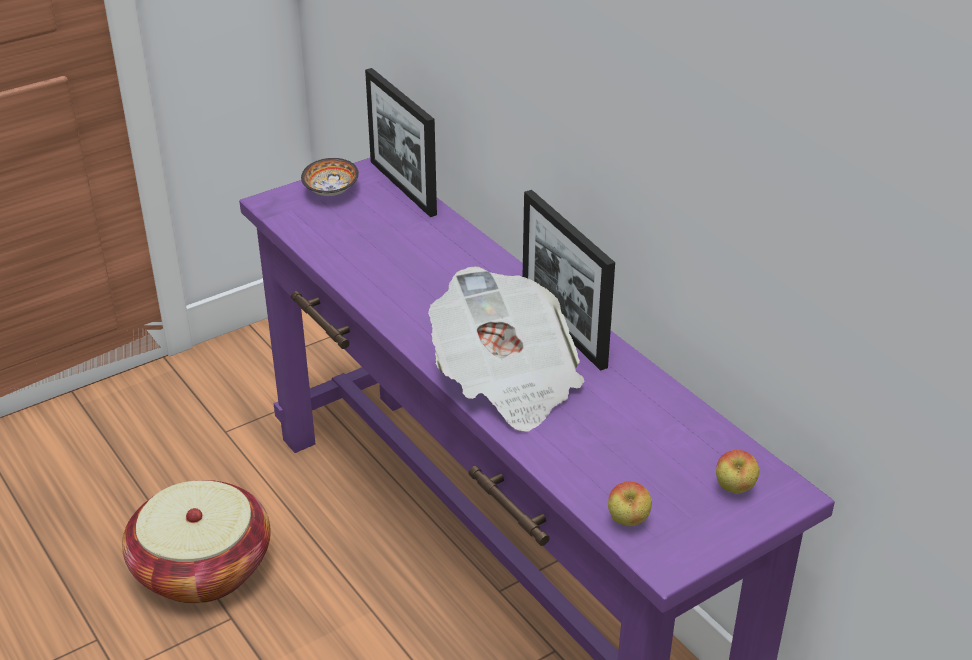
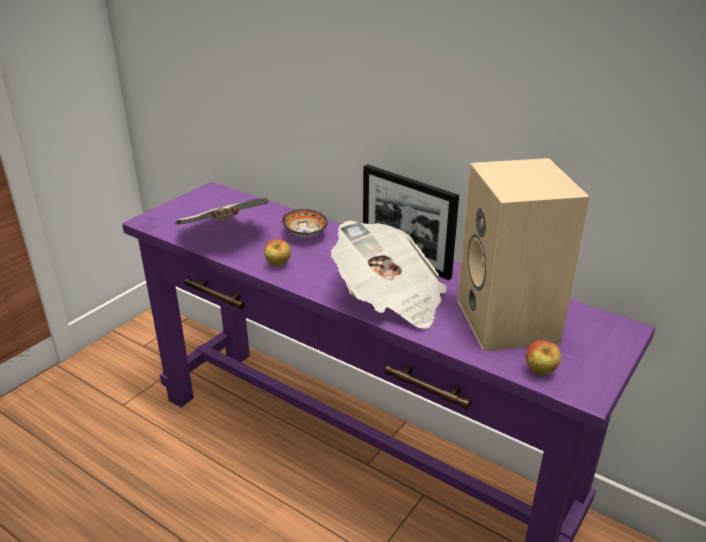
camera: 20 degrees left, 5 degrees down
(202, 568) = (143, 507): basket -> none
(329, 192) = (188, 208): bowl -> bowl (304, 235)
(352, 244) = (224, 236): none -> newspaper
(402, 187) = (239, 197): picture frame -> none
(638, 448) = (509, 322): none -> beige speaker
(734, 489) = (590, 334): apple -> apple (278, 265)

